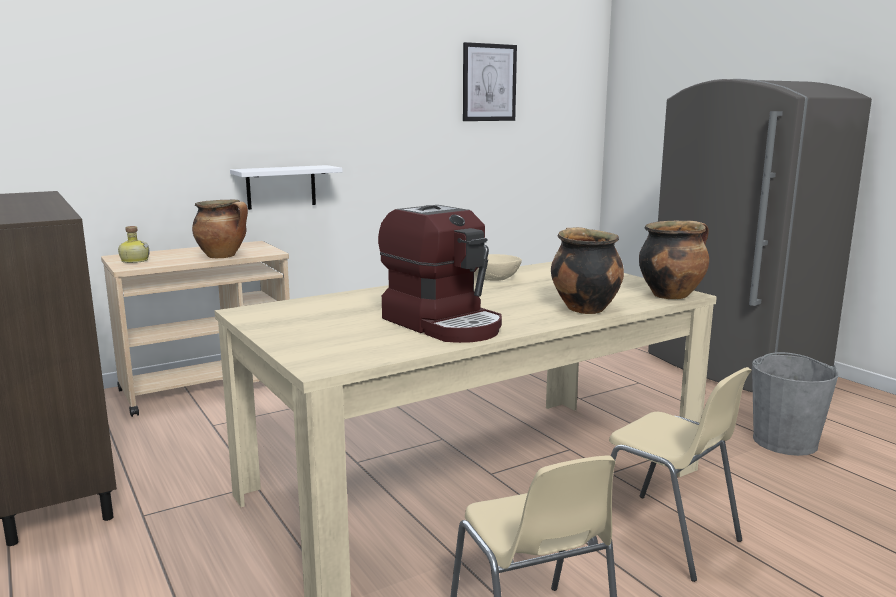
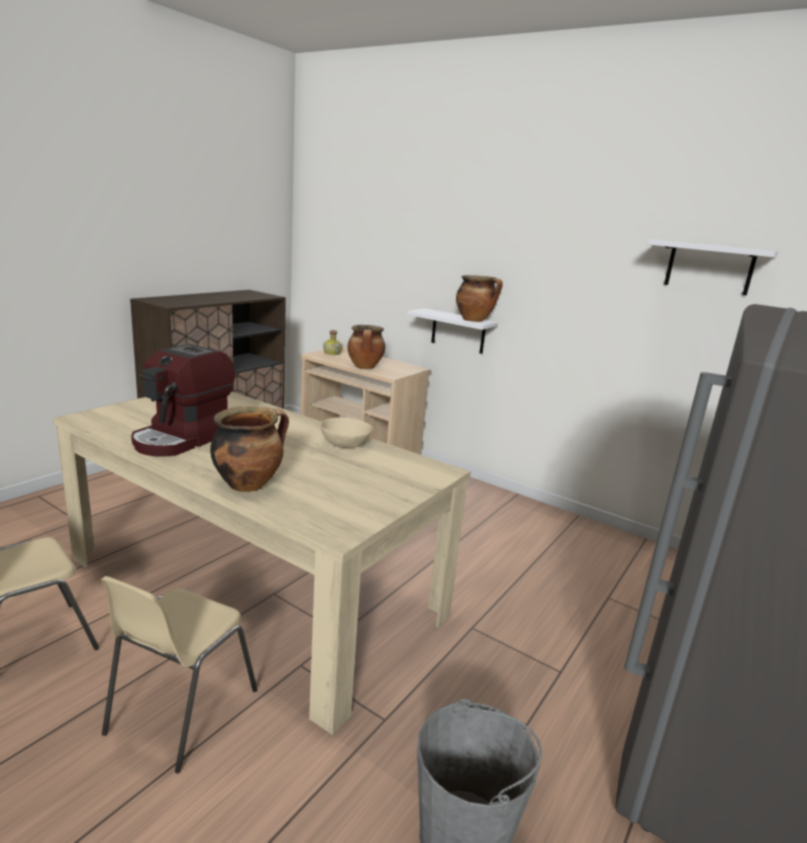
camera: 65 degrees right, 5 degrees up
(489, 82) = (709, 267): picture -> white shelf
(671, 295) = (329, 526): cooking pot -> cooking pot (475, 320)

